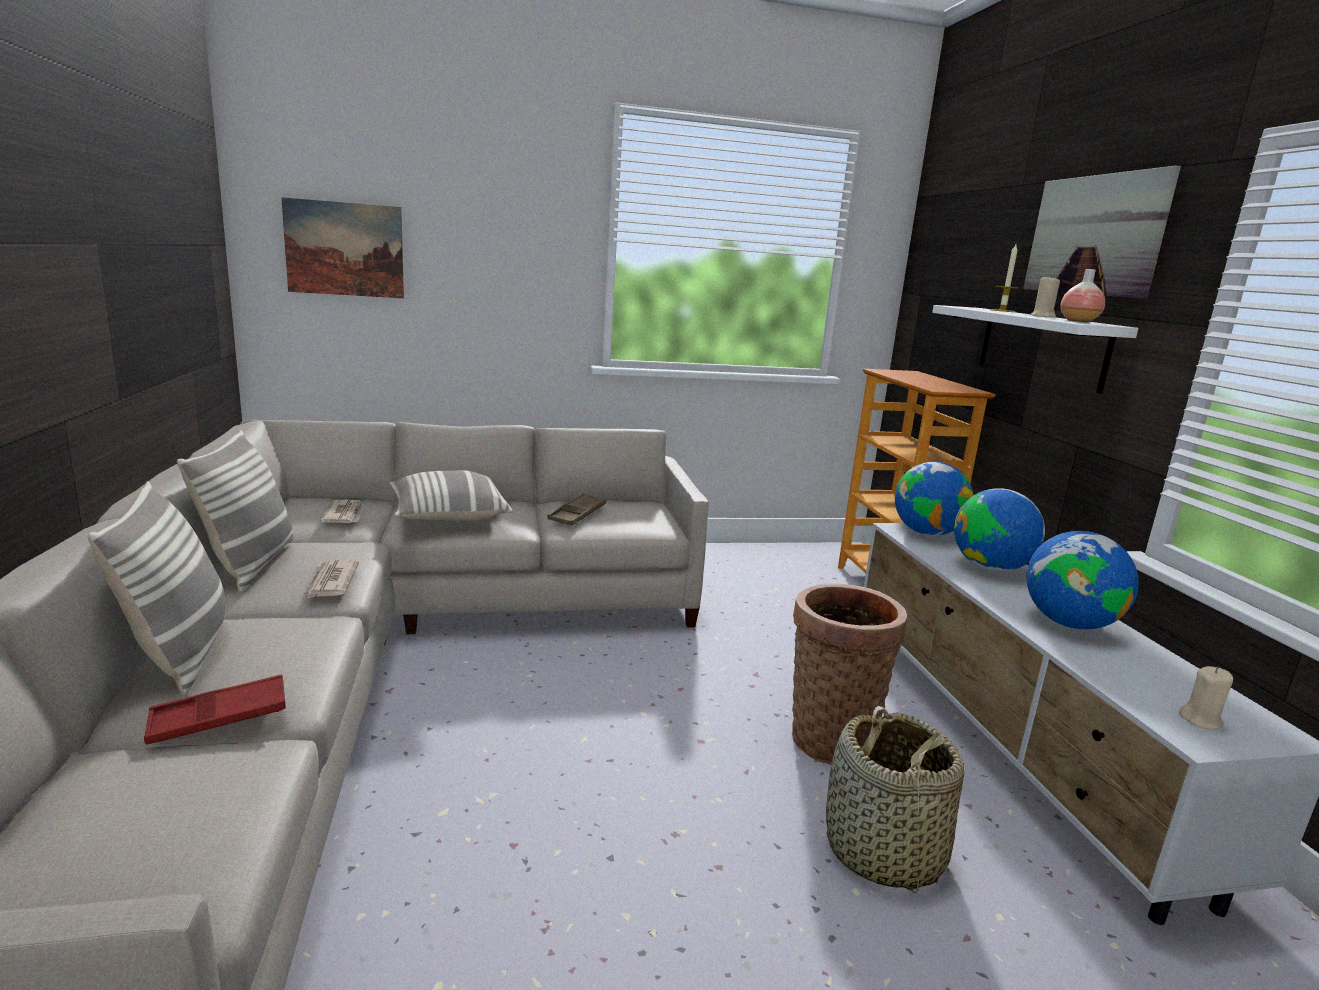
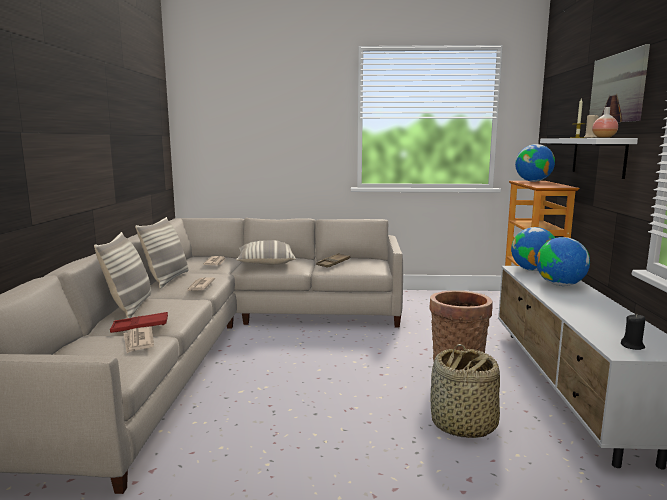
camera: 15 degrees right, 5 degrees down
(226, 773) = (138, 341): none -> newspaper
(345, 249) = (224, 133): picture -> none
(1068, 623) = (588, 308): globe -> globe (533, 181)
(1200, 720) = (632, 346): beige candle -> black candle

